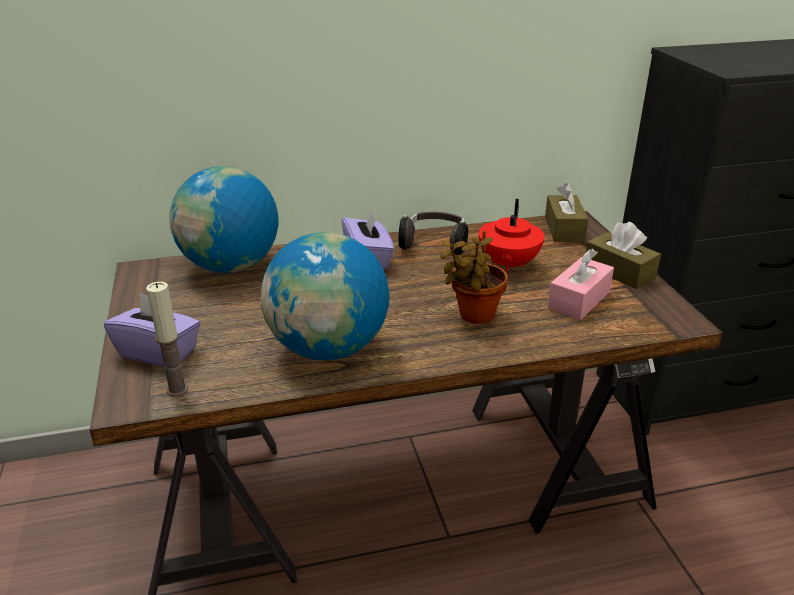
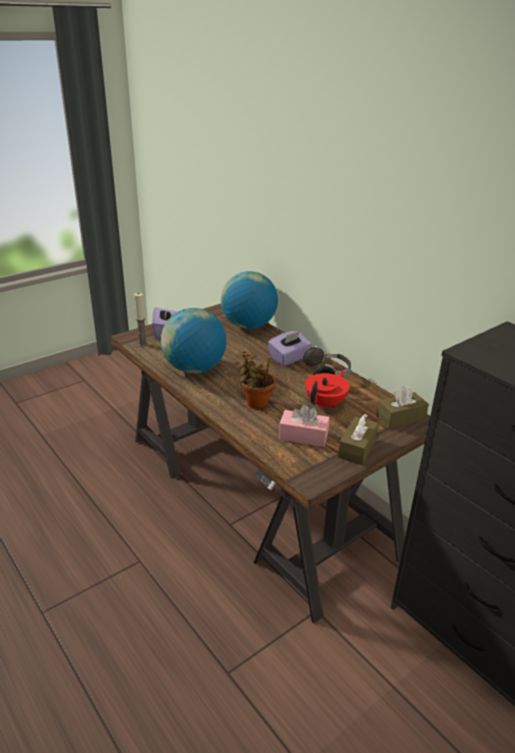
camera: 65 degrees right, 0 degrees up
(507, 264) = (326, 403): red teapot -> red teapot turned 135 degrees clockwise

